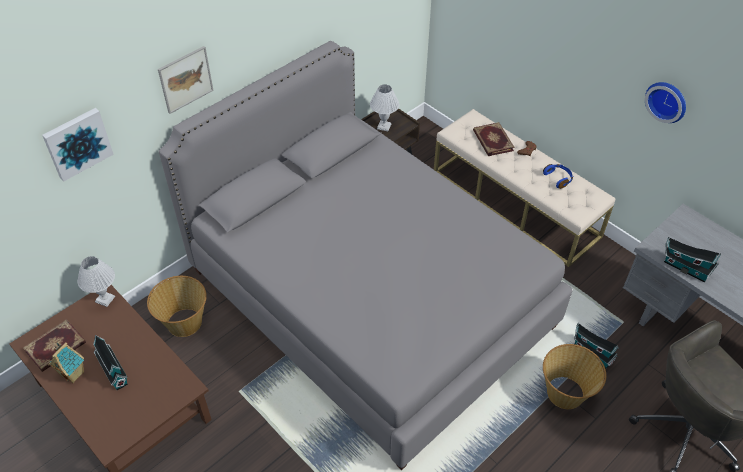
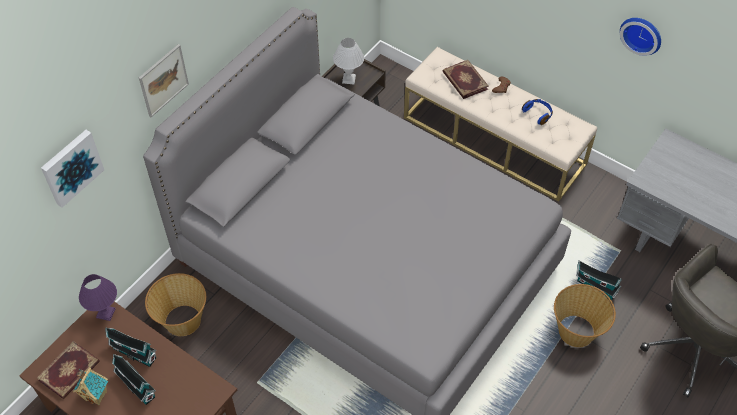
camera: 10 degrees left, 5 degrees up
(105, 299) = (106, 313): white table lamp -> purple table lamp
(684, 267) = (676, 195): toy house -> toy house (133, 352)

